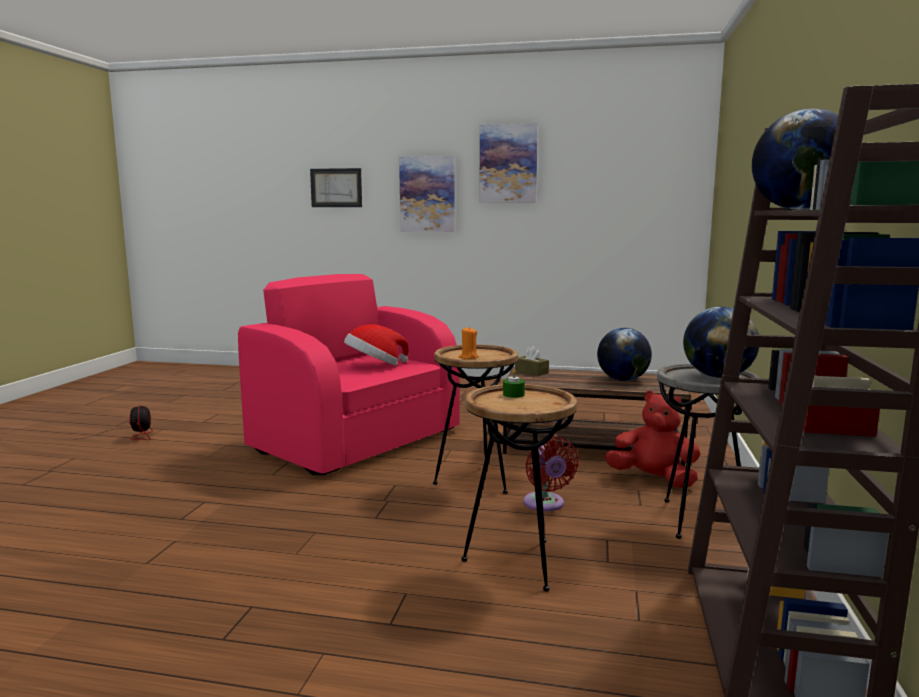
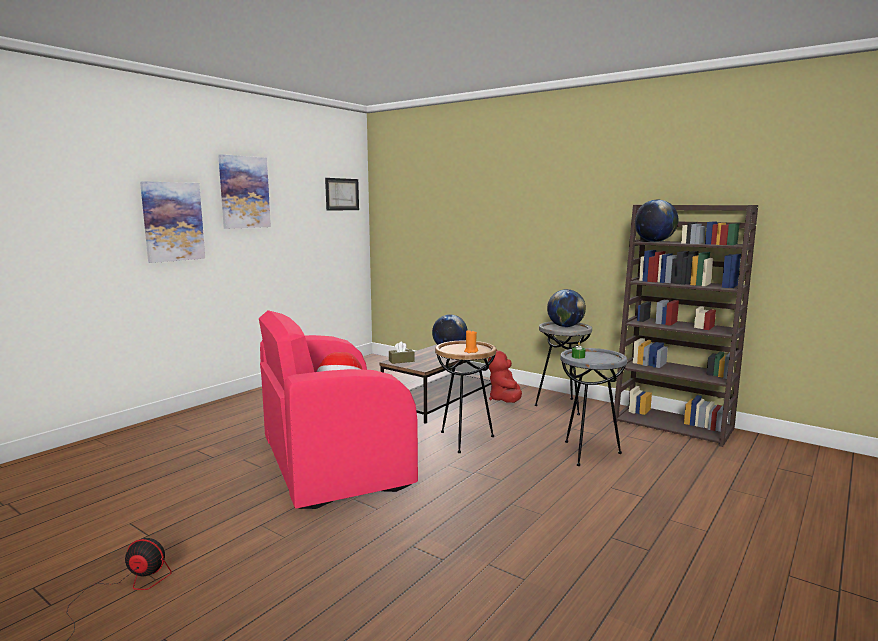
camera: 65 degrees left, 0 degrees up
(336, 188) = (59, 216): picture -> picture (342, 194)
(517, 563) = (588, 453): brown side table -> grey side table
(545, 504) = (518, 431): red fan -> none
(653, 479) = (505, 400): red plush toy -> red plush toy turned 45 degrees counterclockwise

